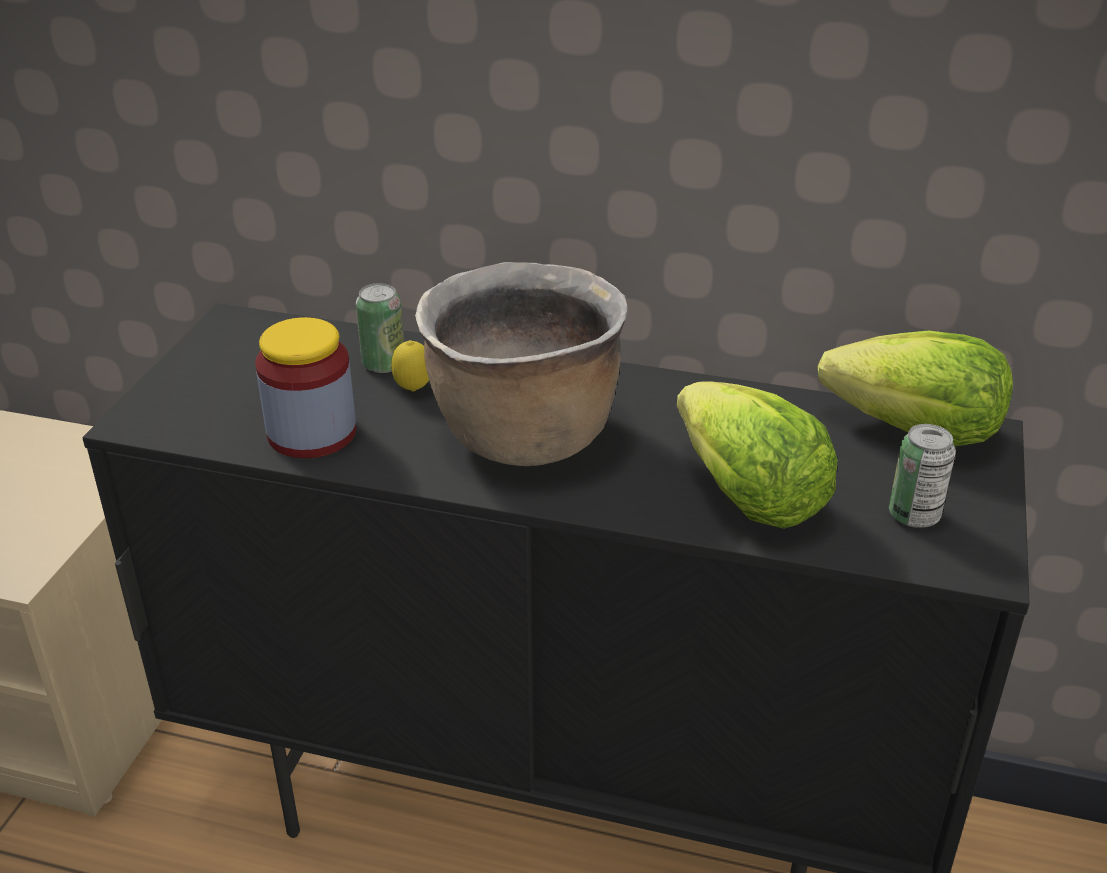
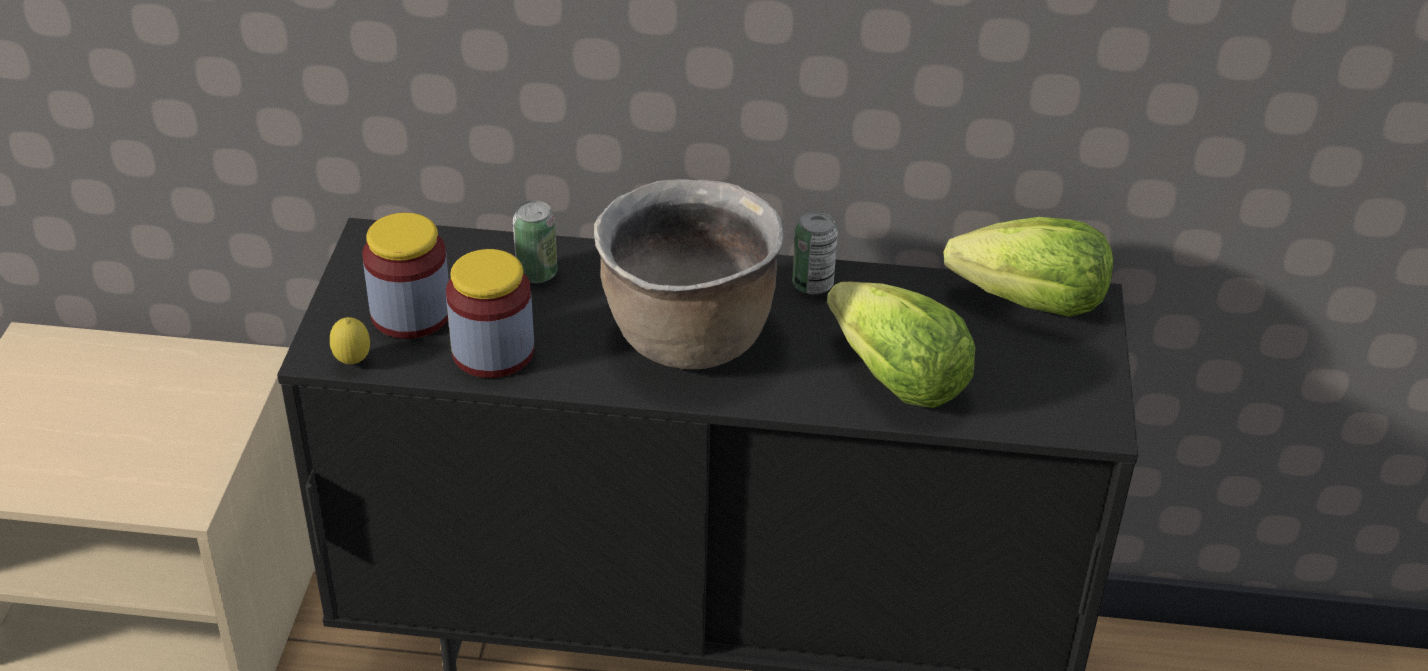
camera: 10 degrees left, 5 degrees up
(241, 391) = (411, 314): none -> jar
(413, 390) = (573, 299): lemon -> lemon (353, 363)
(914, 515) = (1038, 384): can -> can (812, 284)

